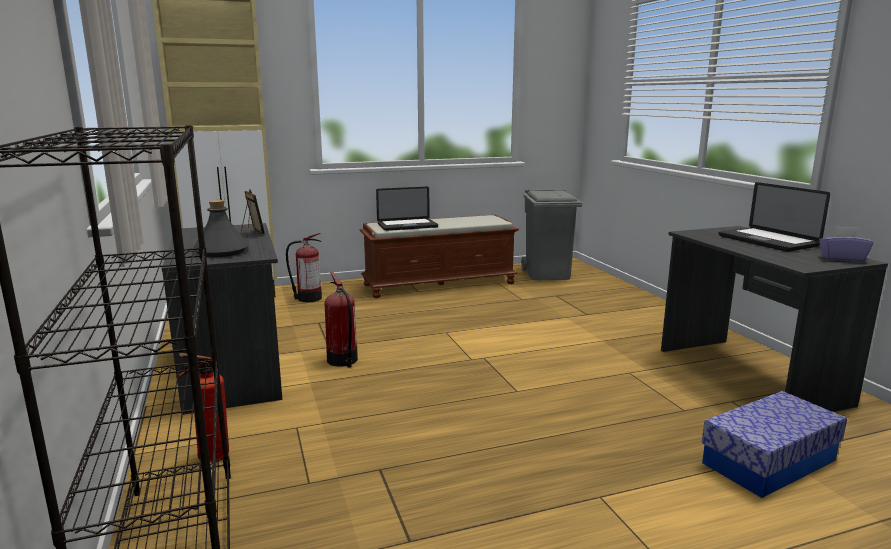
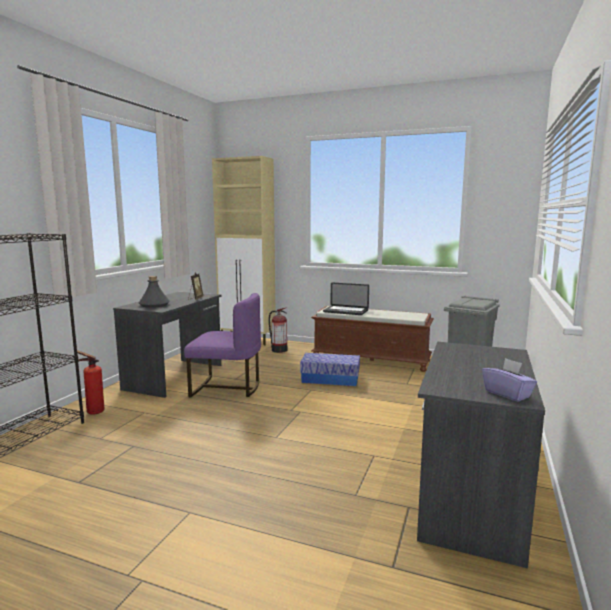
camera: 40 degrees right, 5 degrees down
(343, 360) = (226, 388): fire extinguisher -> purple chair
(767, 241) = (496, 365): laptop -> none
(769, 462) = (336, 556): storage box -> storage box (330, 379)

